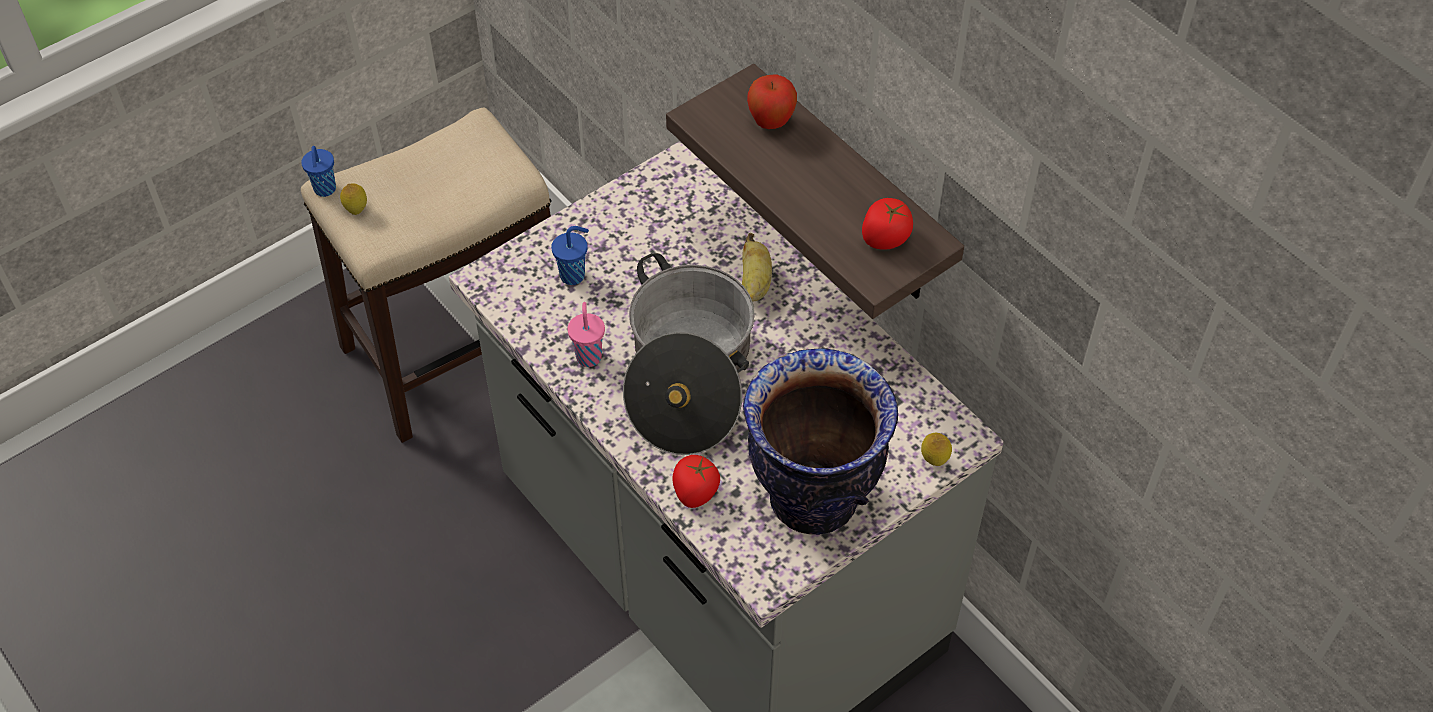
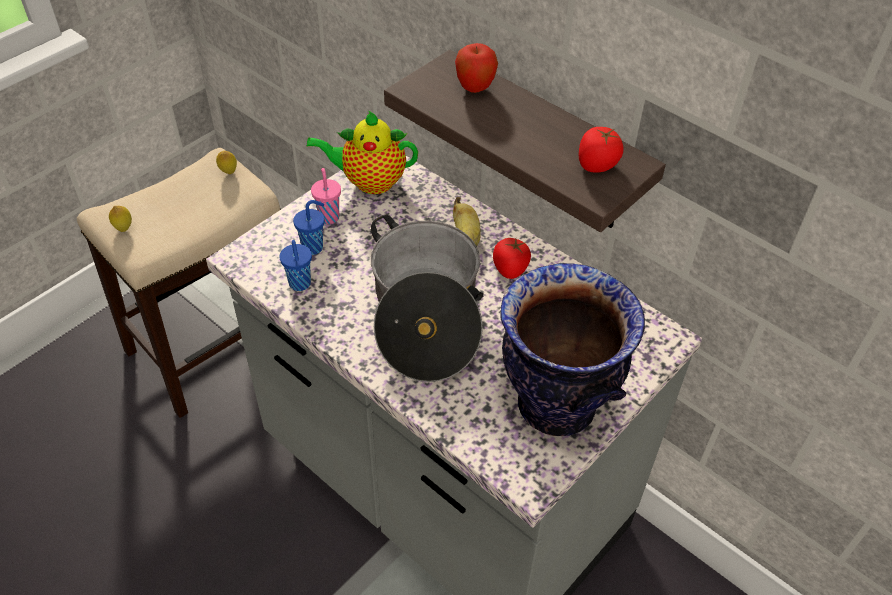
camera: 10 degrees left, 5 degrees down
(325, 190) = (96, 216): blue cup -> blue cup (300, 284)
(588, 355) = (336, 309): pink cup -> pink cup (328, 216)
(653, 195) = (369, 182): none -> teapot
(695, 492) = (451, 412): tomato -> tomato (510, 269)
(934, 461) = (650, 361): lemon -> lemon (228, 172)

